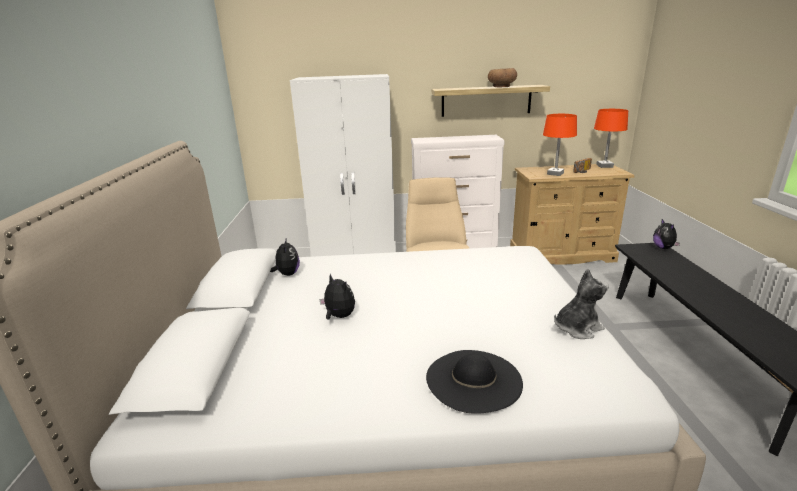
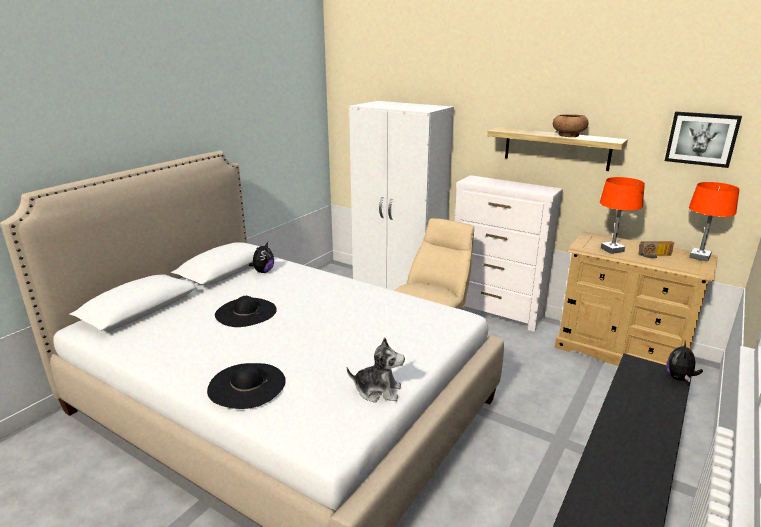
camera: 35 degrees right, 0 degrees up
(339, 316) = (245, 312): plush toy -> black hat
(593, 77) = (701, 139): none -> picture

